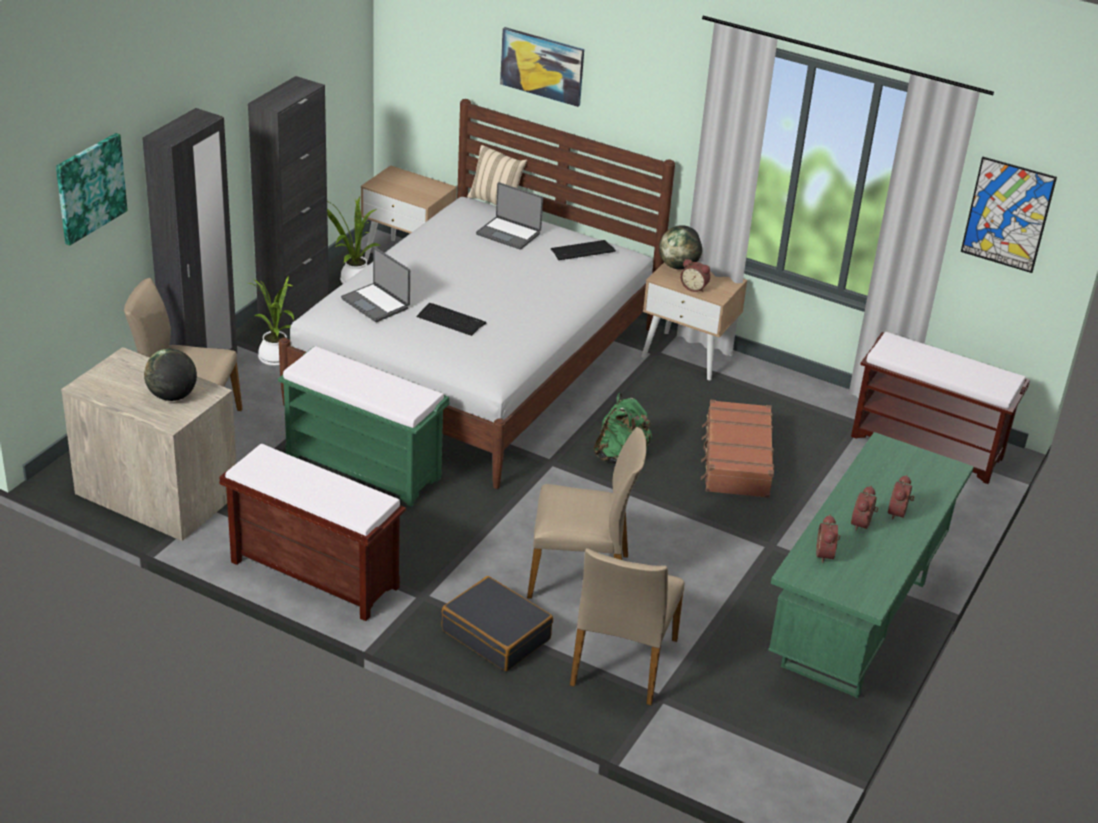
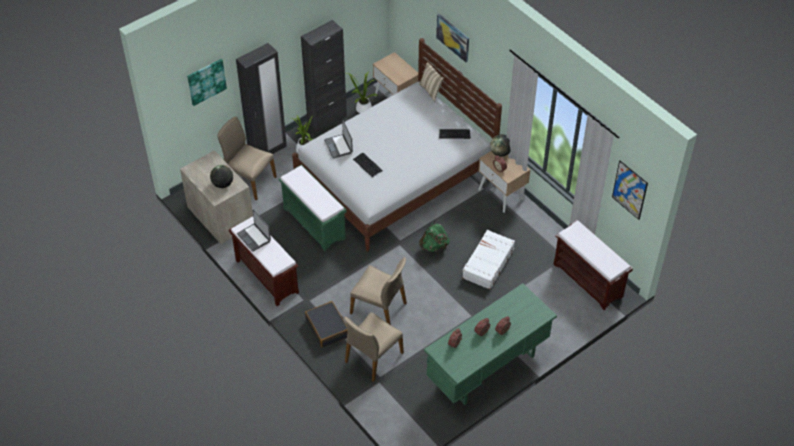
camera: 25 degrees right, 15 degrees up
(509, 233) = (425, 114): laptop -> laptop (254, 237)
(736, 460) = (487, 264): brown suitcase -> white suitcase

